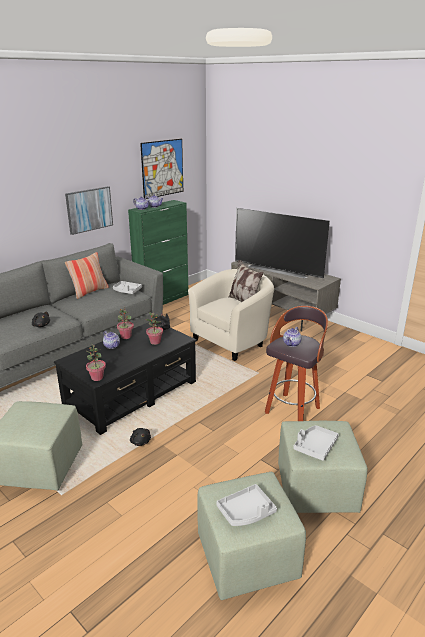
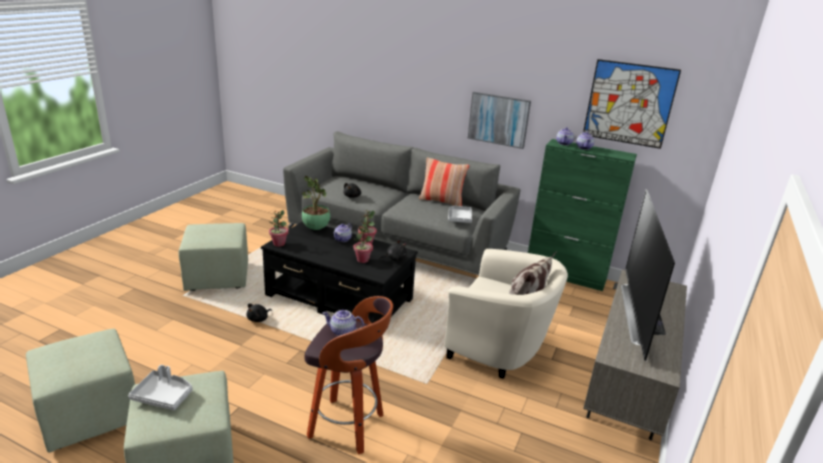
camera: 70 degrees right, 0 degrees up
(79, 356) = (316, 228): none -> potted plant
(246, 512) = (66, 355): grey tray -> none

